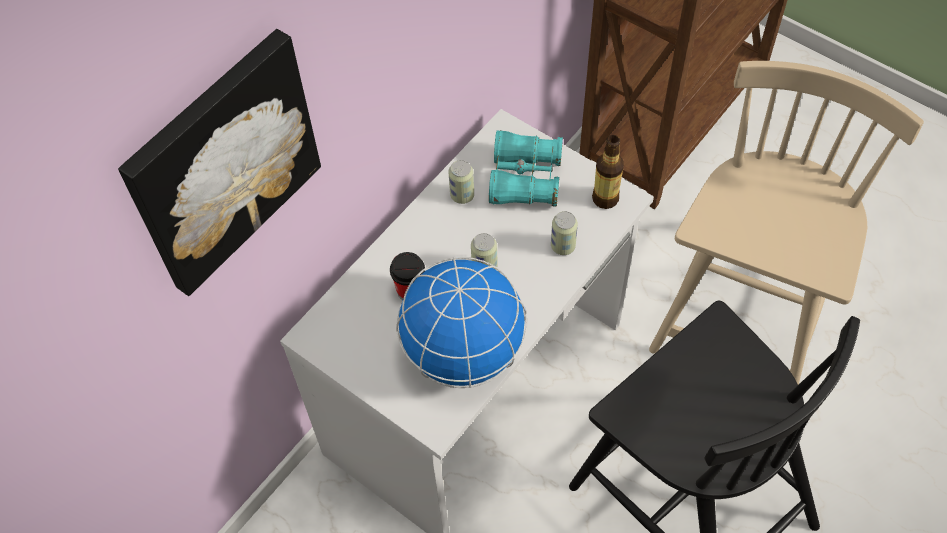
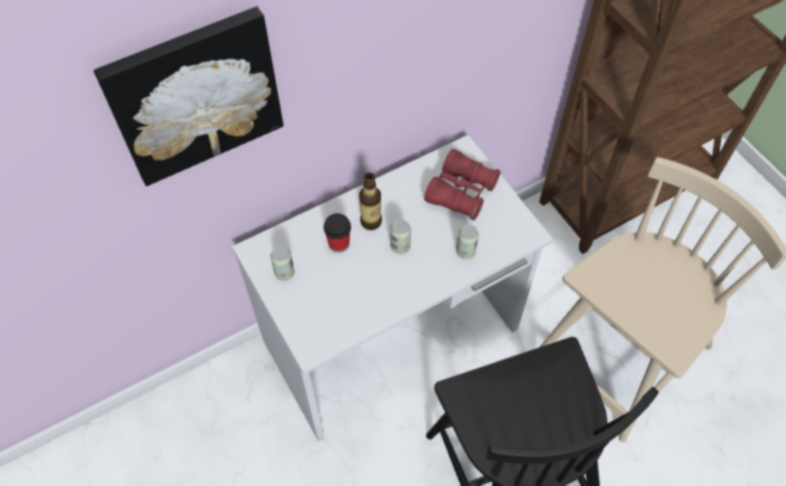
camera: 20 degrees right, 0 degrees up
(462, 195) = (409, 188): can -> can (284, 273)
(463, 351) = (356, 302): globe -> none
(525, 179) = (461, 192): turquoise binoculars -> red binoculars
(605, 198) = (514, 227): bottle -> bottle (371, 221)

